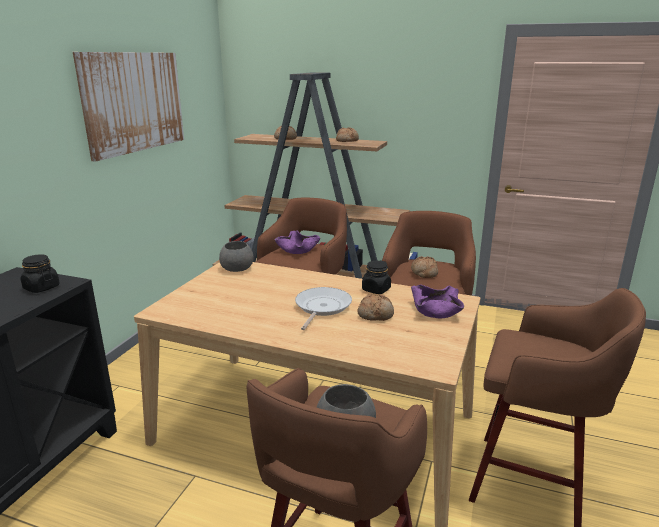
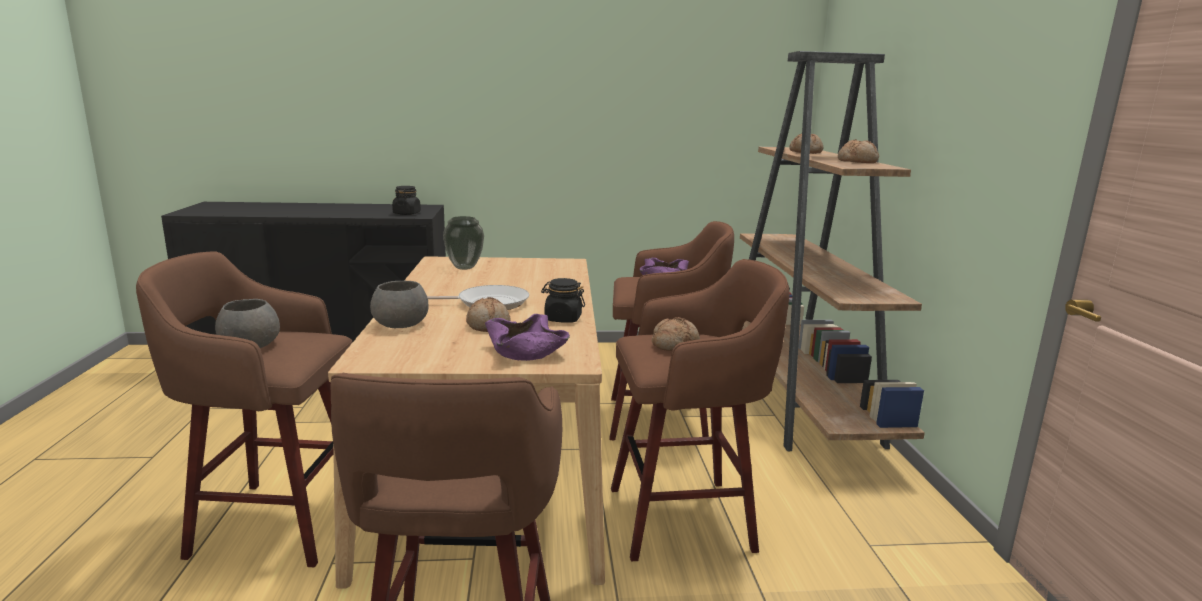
camera: 65 degrees right, 5 degrees down
(134, 102) = (630, 85): picture -> none
(203, 303) = (464, 268): none -> vase
(237, 268) = (560, 265): grey bowl -> grey bowl (402, 324)

